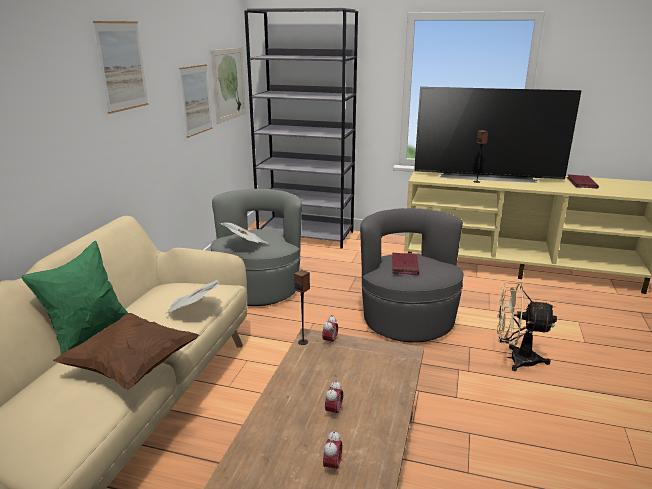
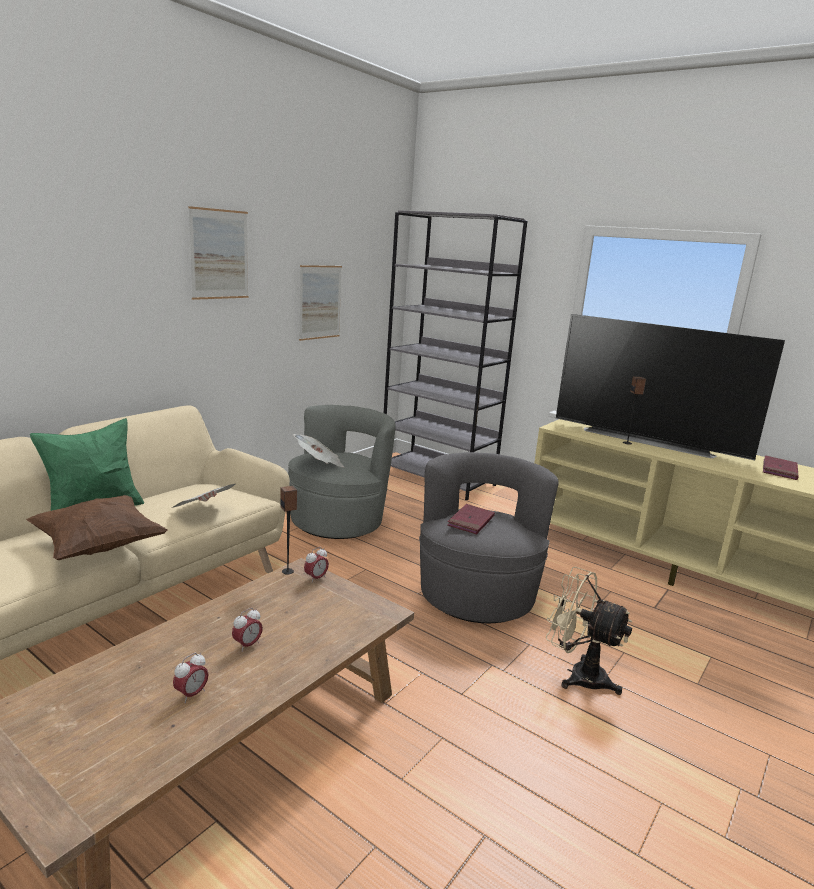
camera: 20 degrees right, 5 degrees down
(229, 84) = (374, 292): picture -> none

